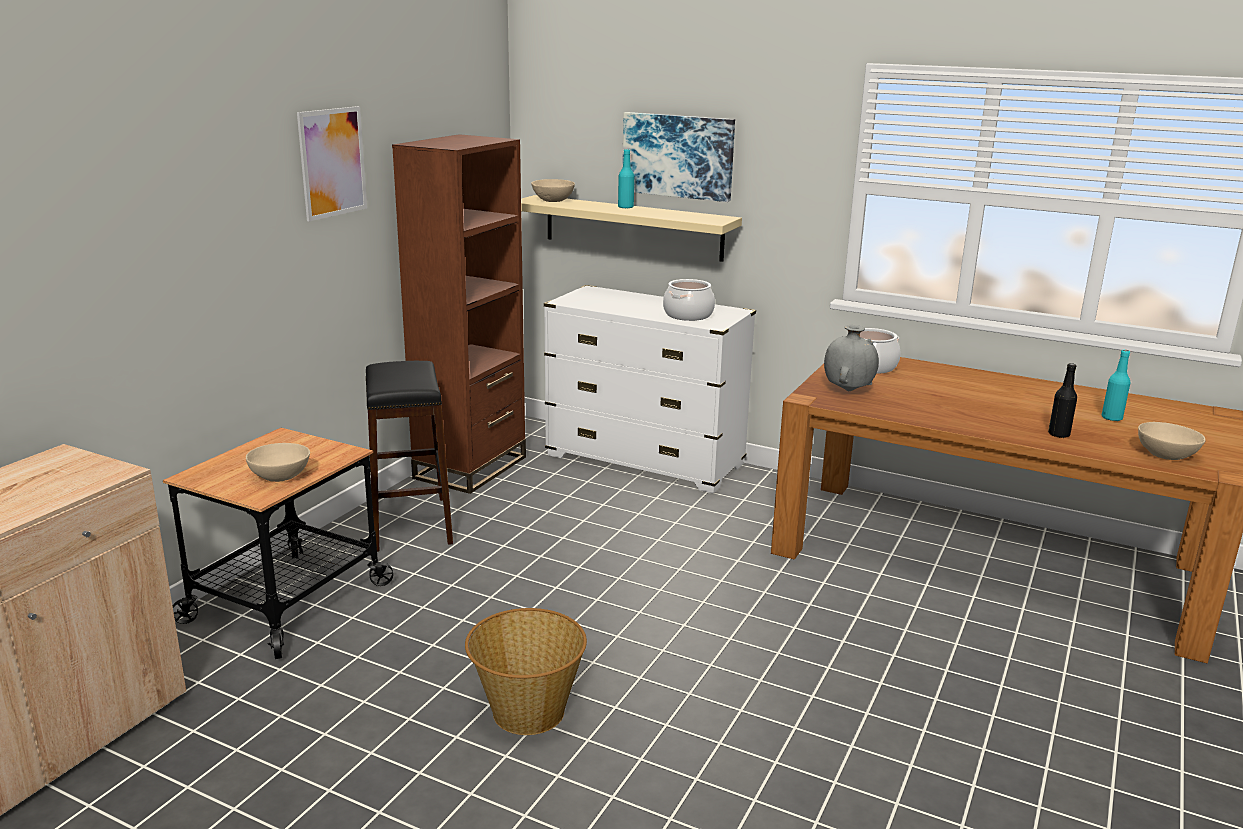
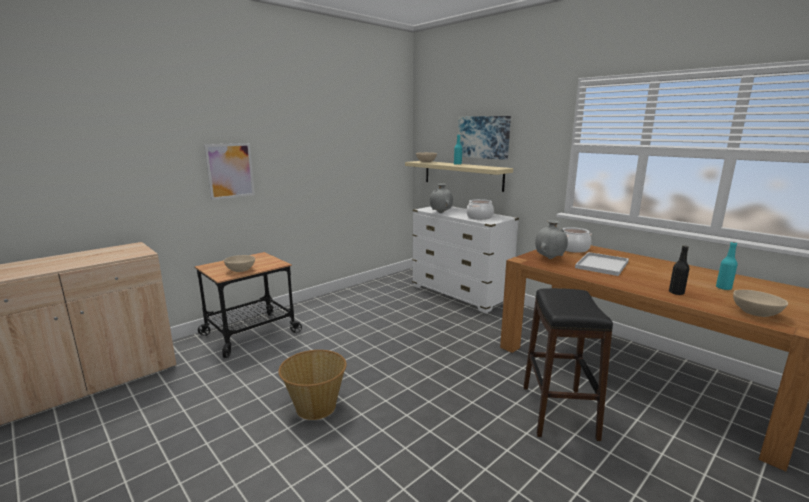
camera: 20 degrees right, 5 degrees down
(332, 162) = (304, 133): picture -> picture (230, 171)
(410, 523) = (329, 307): black stool -> black stool (558, 411)
(471, 467) = (374, 287): brown bookcase -> none
(607, 308) = (441, 213): none -> grey vase
(931, 394) = (601, 264): none -> white tray

